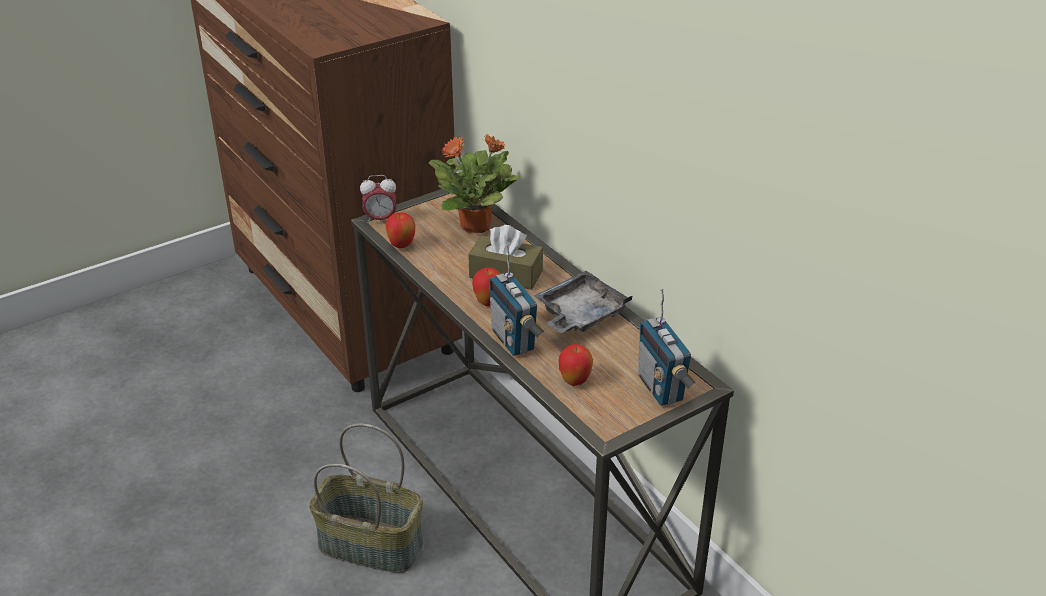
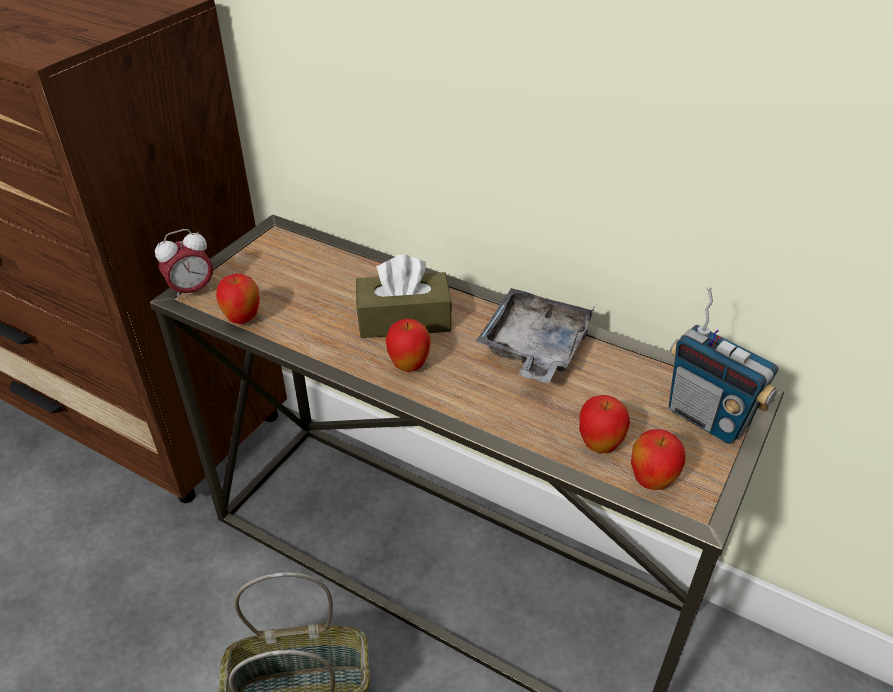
camera: 25 degrees left, 5 degrees up
(477, 226) = (324, 266): potted plant -> none
(514, 340) = (481, 410): radio -> none
(589, 409) = (651, 481): none -> apple

